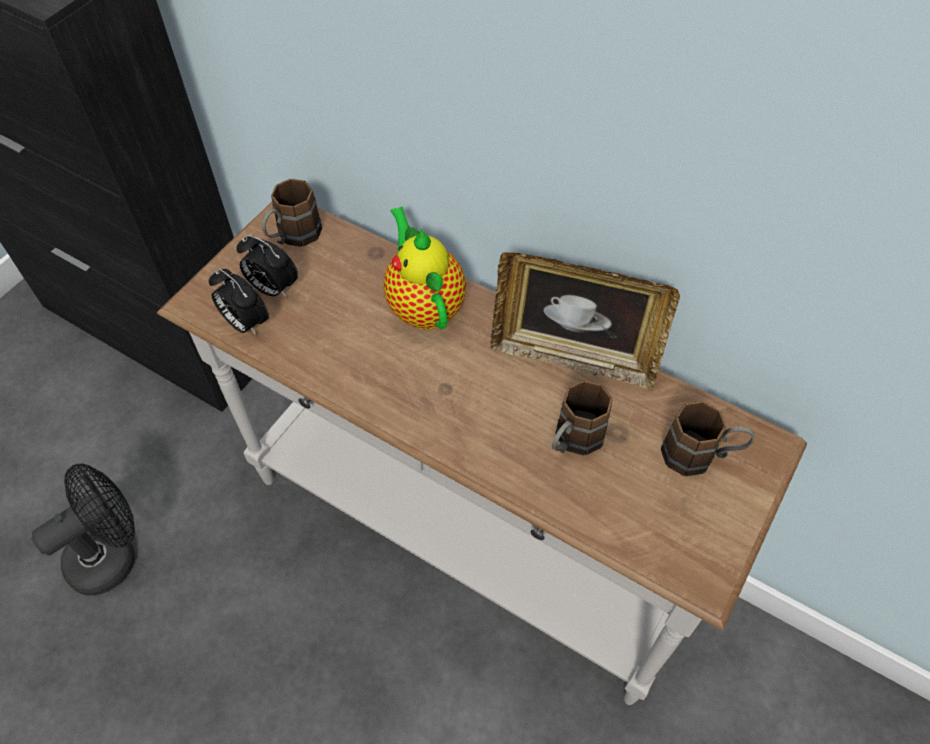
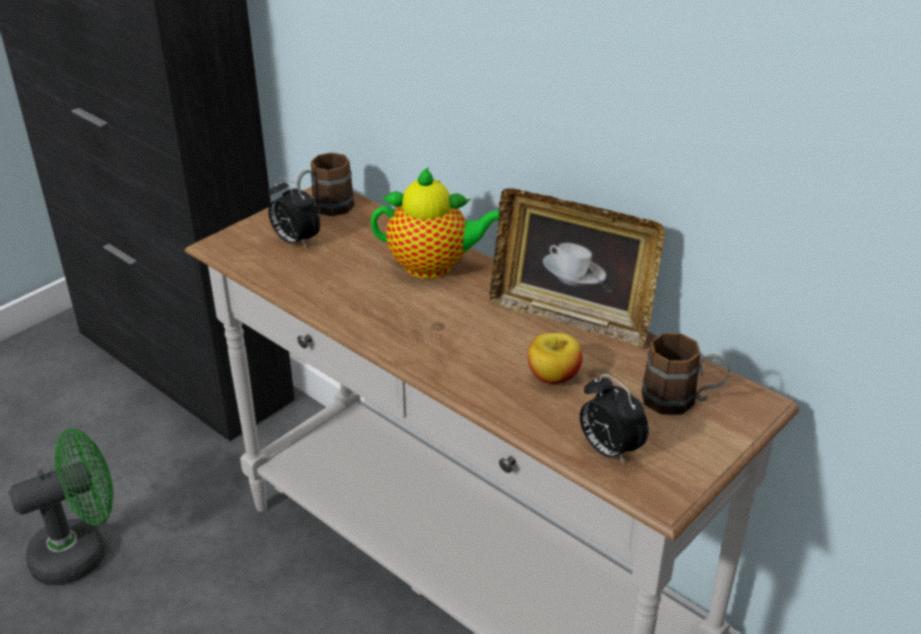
camera: 10 degrees right, 20 degrees down
(112, 554) = (81, 552): black fan -> green fan
(245, 323) = (262, 262): alarm clock -> alarm clock (608, 450)
(424, 305) = (434, 266): teapot -> teapot turned 105 degrees clockwise
(573, 441) = (553, 376): brown mug -> apple

